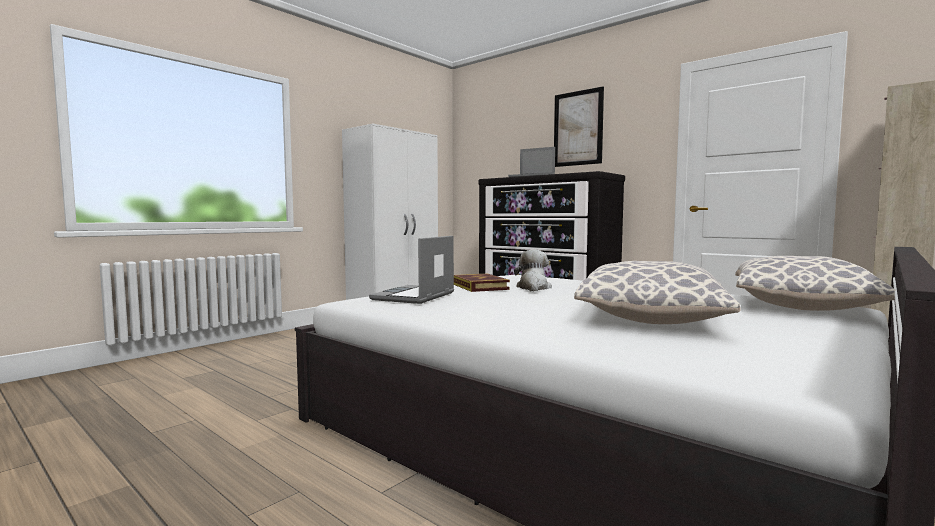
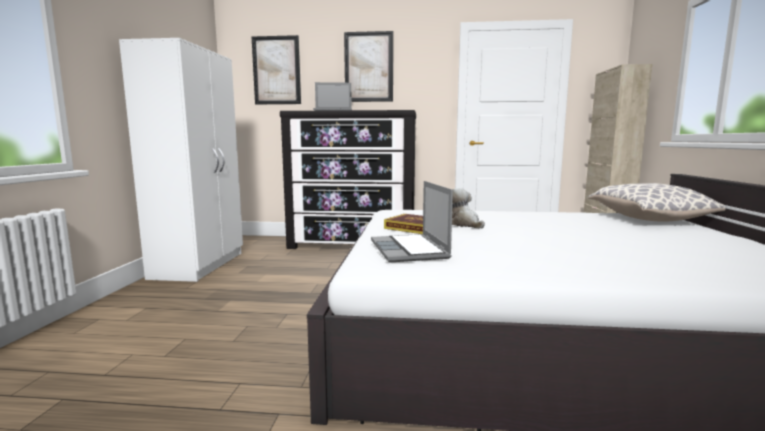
camera: 35 degrees left, 5 degrees up
(495, 141) = (276, 70): none -> picture
(652, 320) = (634, 244): pillow -> none

